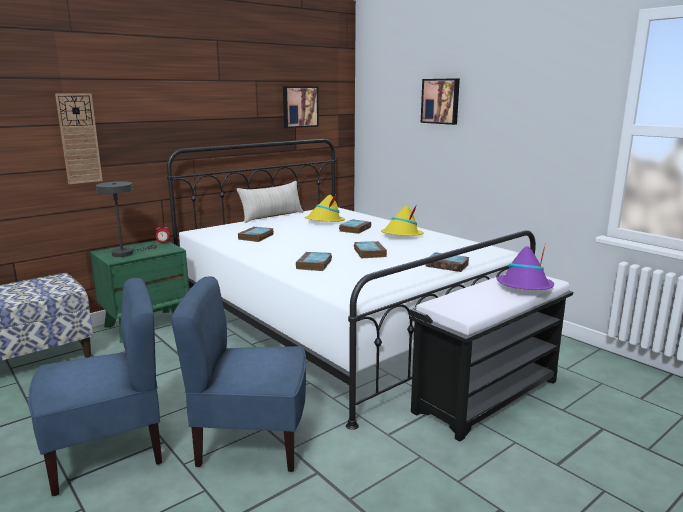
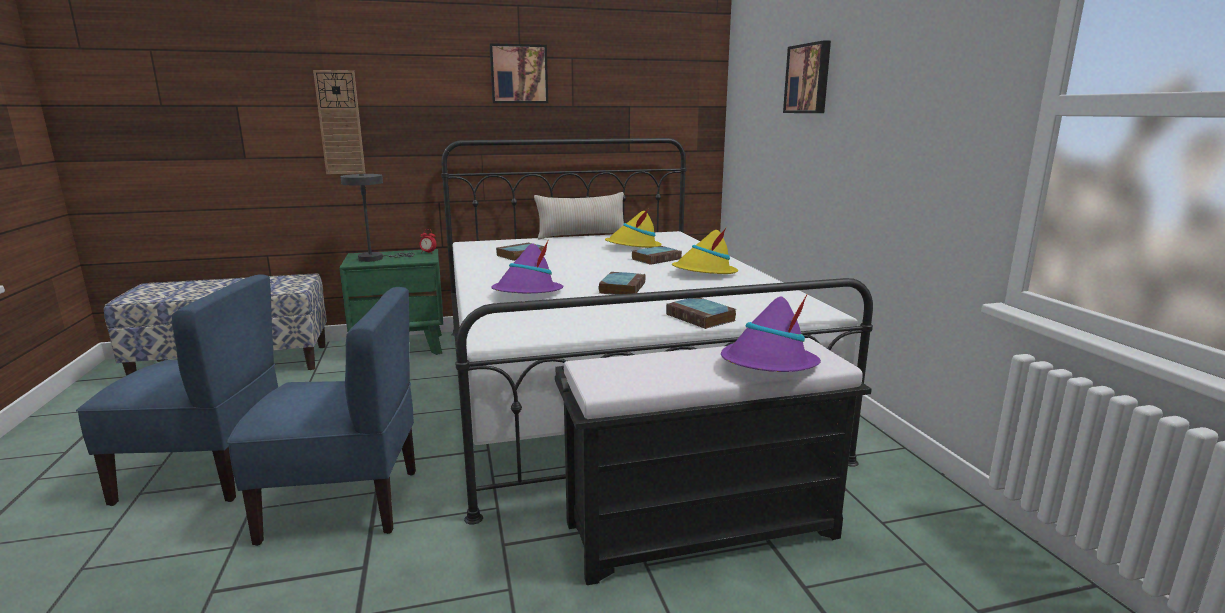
camera: 25 degrees right, 0 degrees up
(251, 441) = (343, 504): blue chair -> blue chair turned 150 degrees clockwise
(299, 106) = (636, 93): picture -> picture (519, 74)
(314, 265) = (527, 293): book -> purple hat

